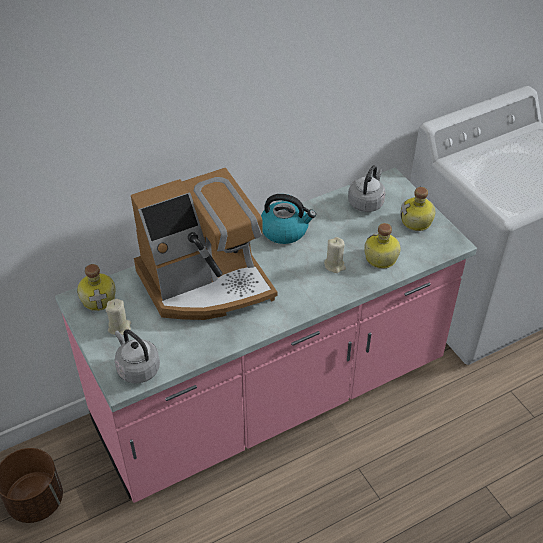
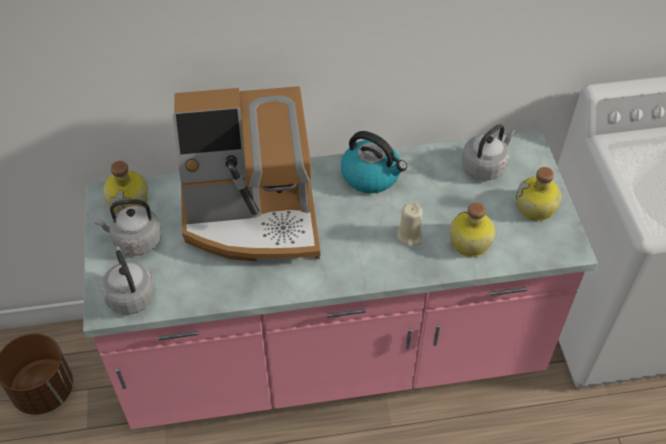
camera: 20 degrees right, 5 degrees up
(119, 327) = (135, 241): beige candle -> grey kettle

